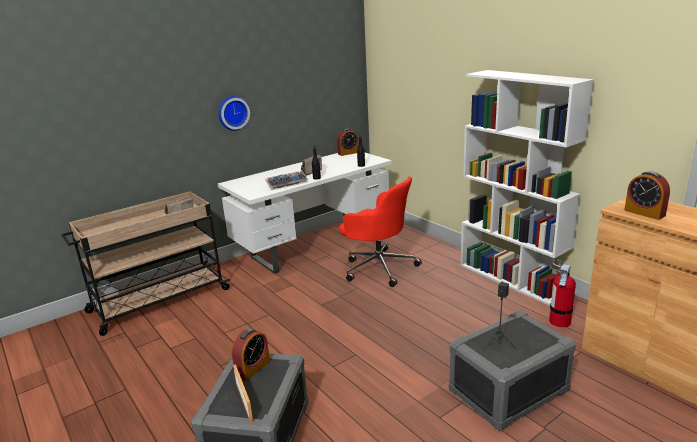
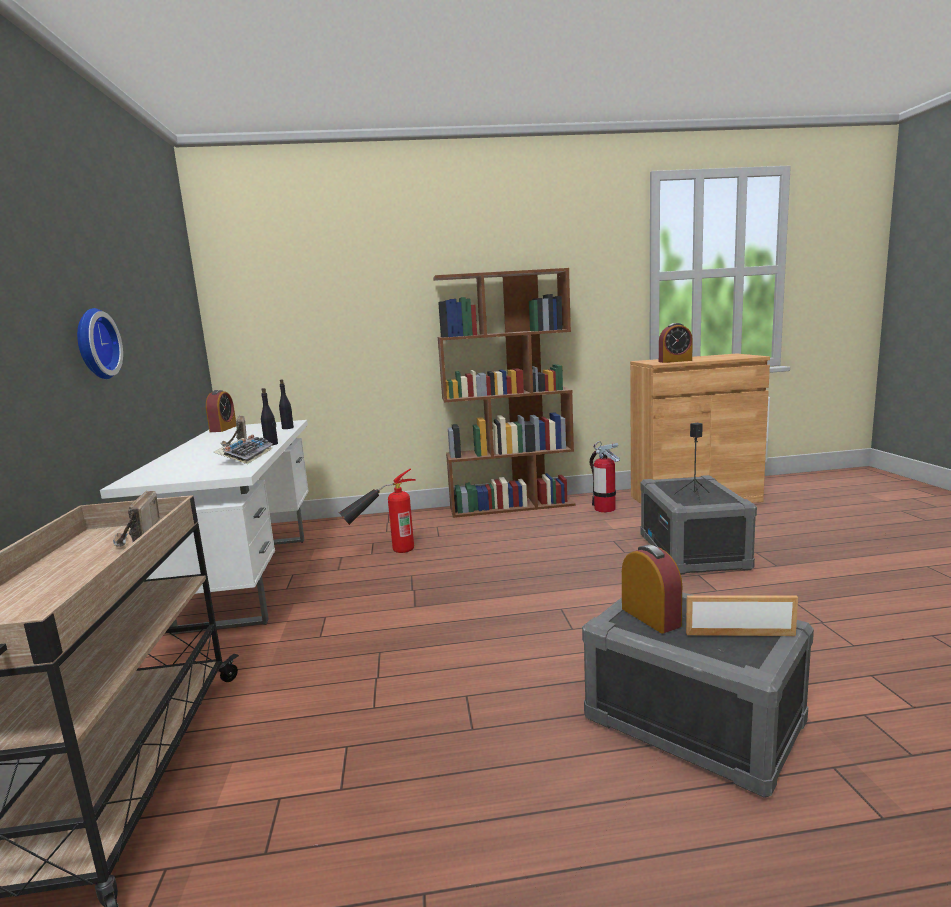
camera: 60 degrees left, 10 degrees down
(378, 267) = (384, 553): red office chair -> fire extinguisher
(512, 279) = (512, 506): white bookcase -> brown bookcase

